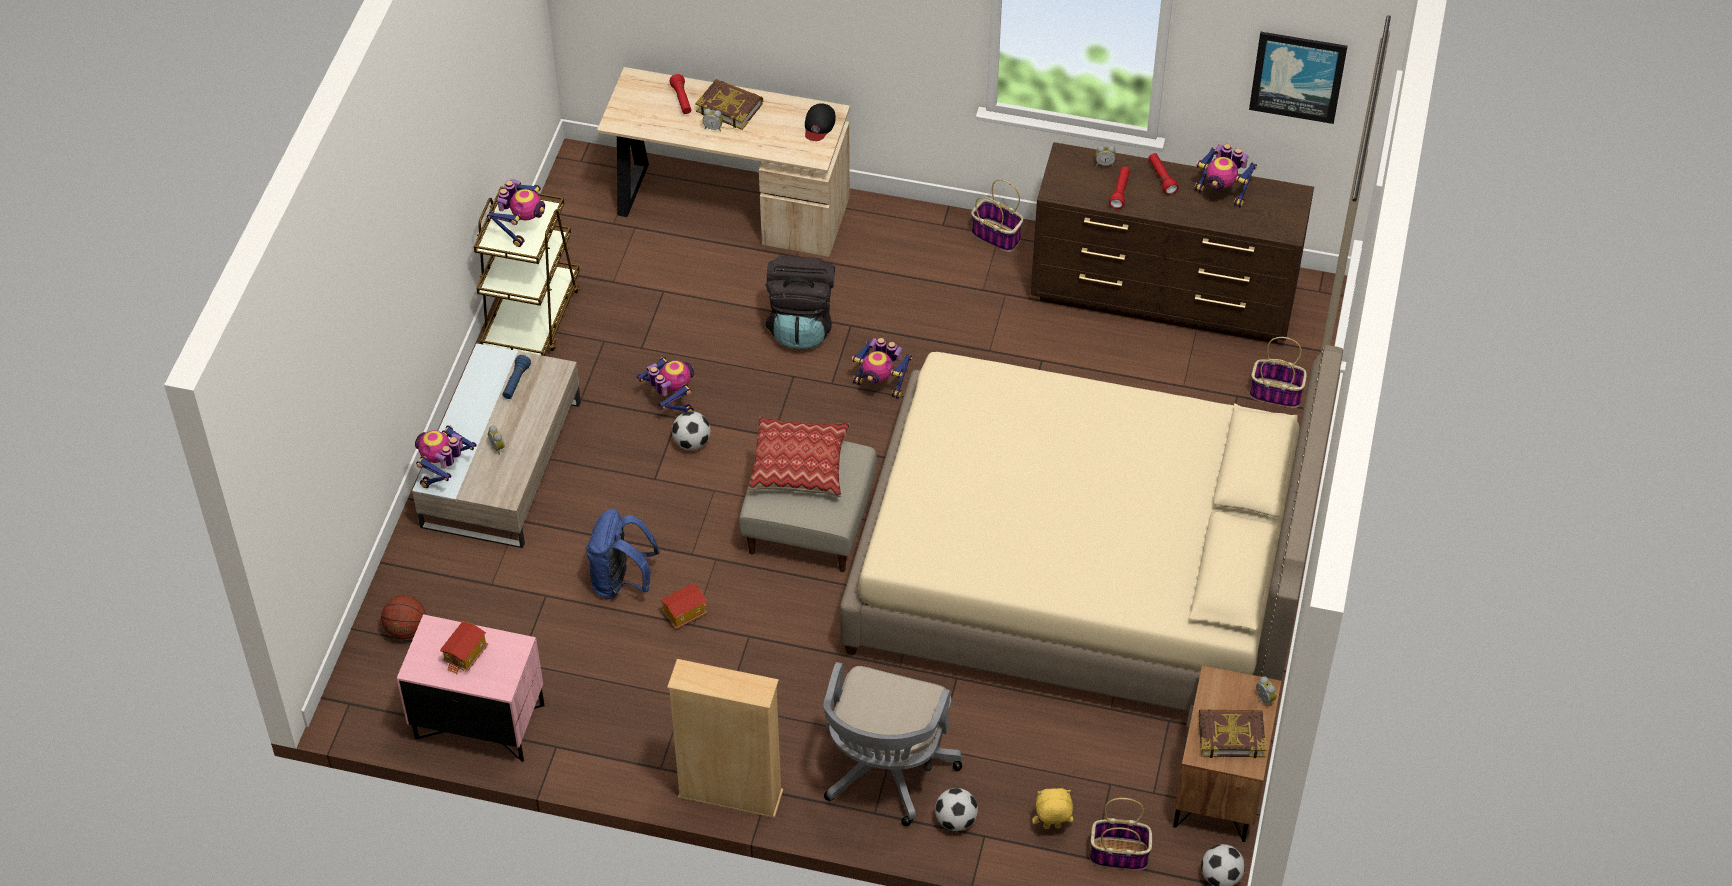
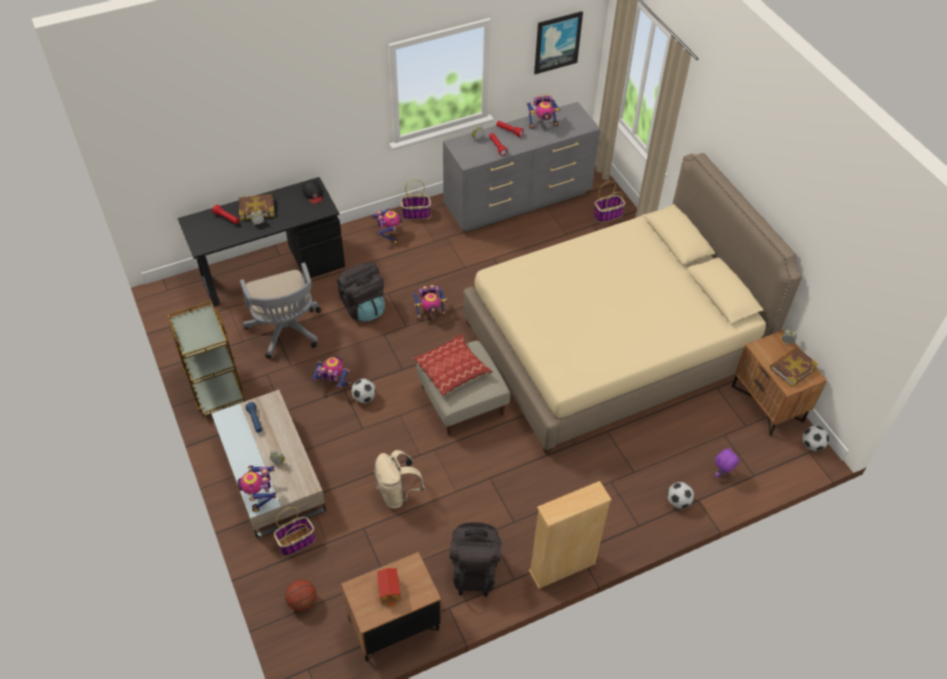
camera: 40 degrees left, 0 degrees up
(478, 723) = (394, 625): pink nightstand -> brown nightstand
(522, 227) = (200, 329): toy robot -> toy robot (388, 234)
(622, 582) = (397, 493): blue backpack -> beige backpack
(626, 725) = (474, 569): none -> black backpack
(684, 613) = (446, 488): toy house -> none
(729, 206) = (269, 270): beige desk -> black desk
(885, 772) = (623, 501): grey office chair -> grey office chair (286, 332)
(1051, 827) = (721, 474): yellow plush toy -> purple plush toy
(1120, 854) = (762, 465): basket -> basket (296, 541)
(1164, 298) = (518, 200): brown dresser -> grey dresser

